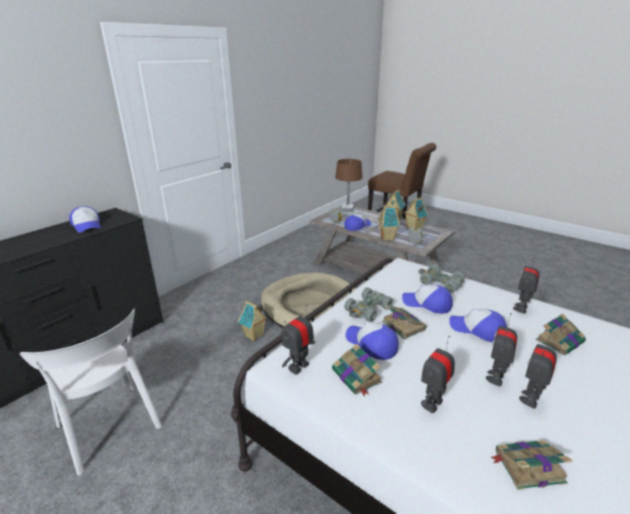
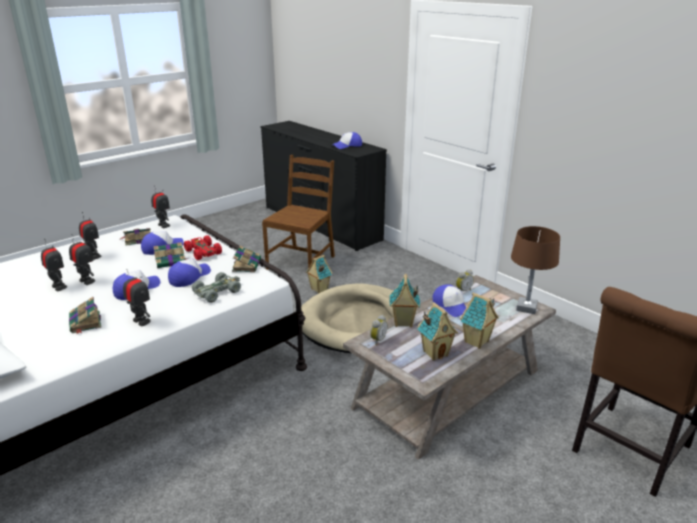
camera: 100 degrees right, 0 degrees up
(110, 429) = (247, 244): white chair -> none
(186, 359) = (301, 262): none -> brown chair
(368, 310) = (202, 252): grey toy car -> red toy car
(527, 467) = (29, 271): book -> book (247, 265)

